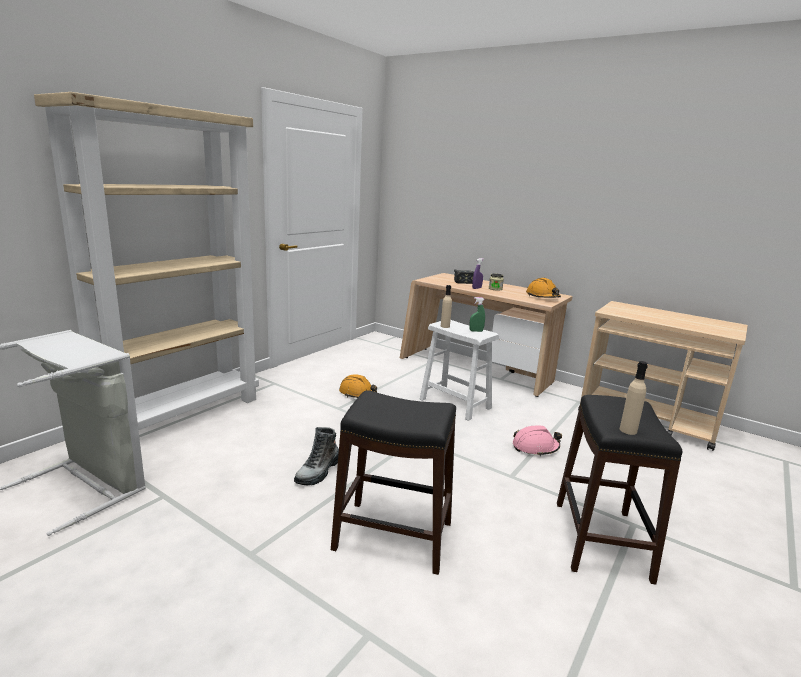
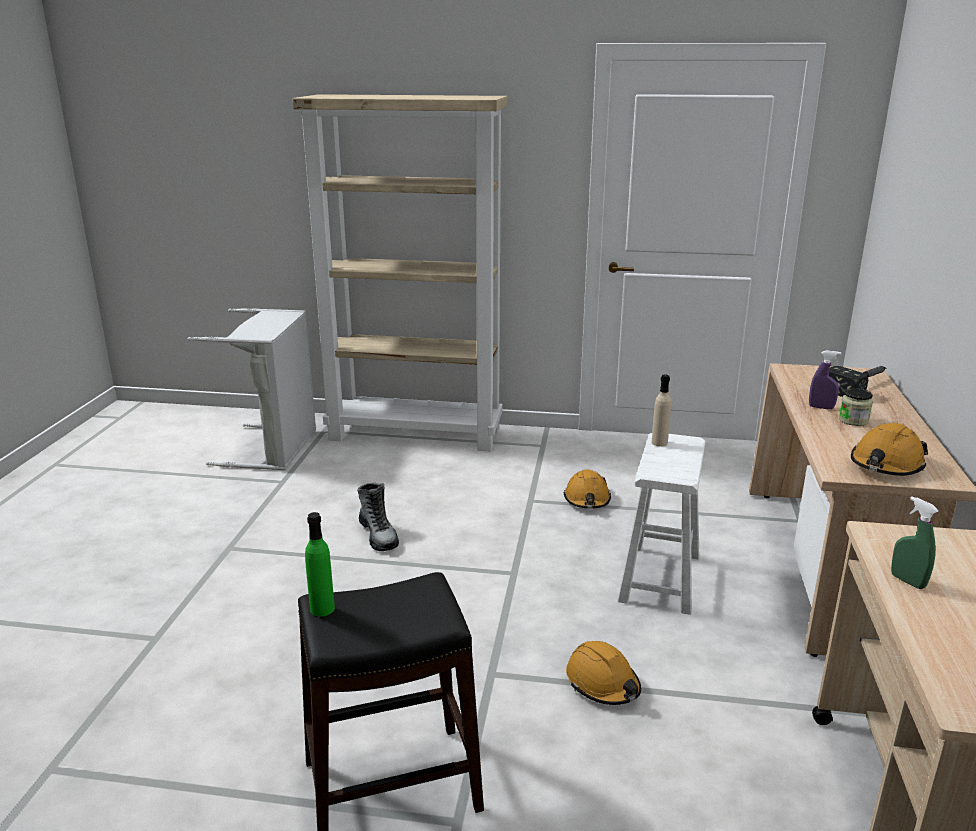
camera: 65 degrees right, 5 degrees up
(318, 472) = (378, 535): boot -> boot turned 120 degrees counterclockwise
(393, 535) = (298, 613): black stool -> none
(476, 331) = (677, 467): green spray bottle -> green spray bottle (907, 581)
(535, 447) = (603, 683): pink hard hat -> orange hard hat
(628, 430) = (322, 609): beige bottle -> green bottle

